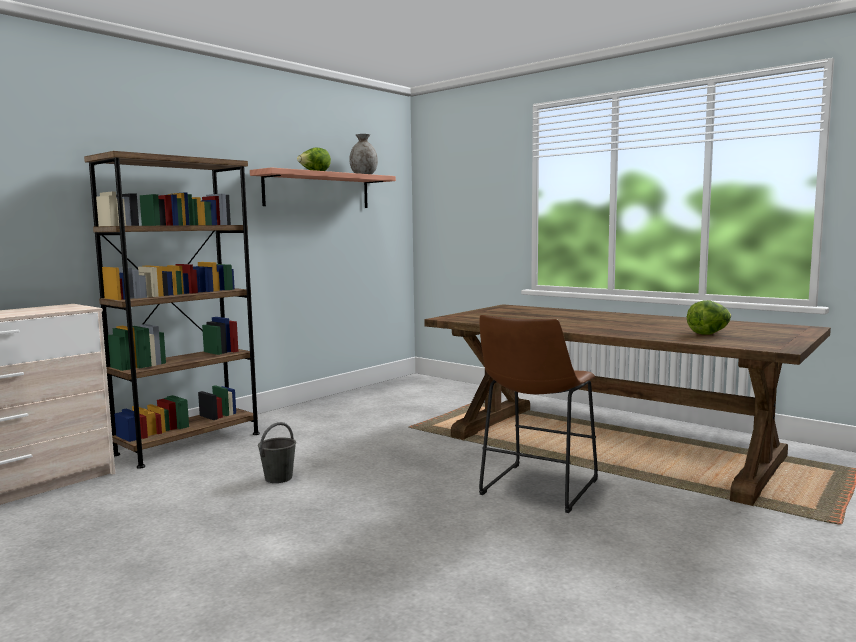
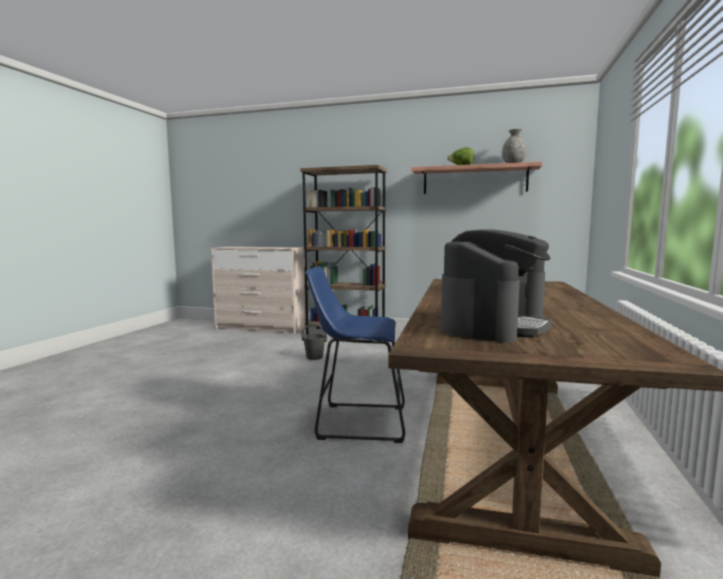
camera: 65 degrees right, 0 degrees up
(536, 489) = (356, 422): brown stool -> blue stool
(709, 333) = (494, 326): lettuce -> coffee machine

